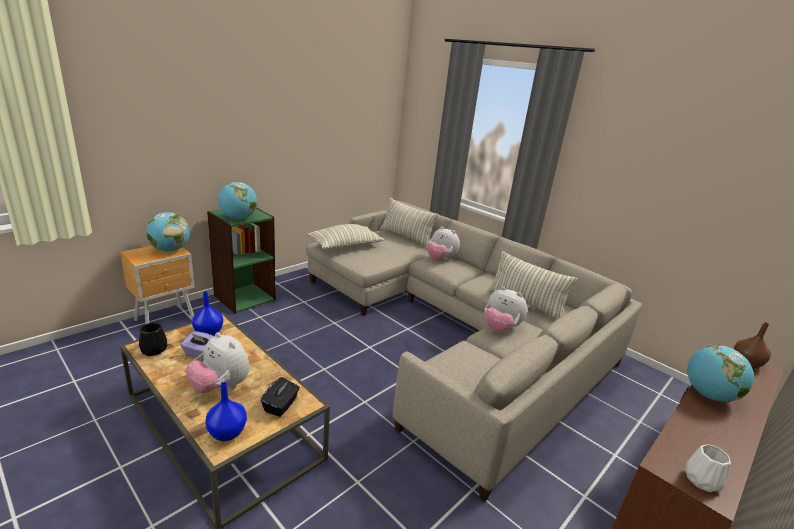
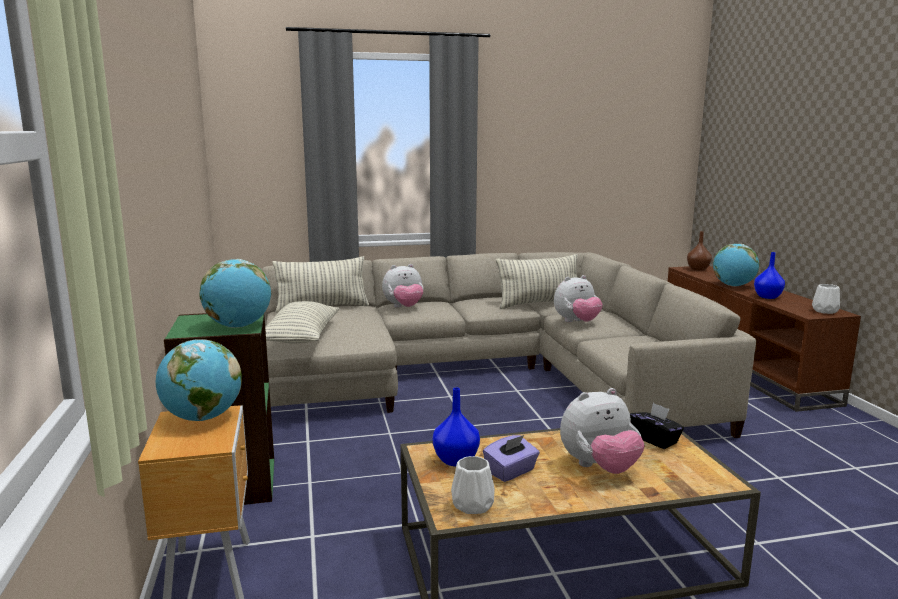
camera: 55 degrees left, 10 degrees down
(154, 350) = (474, 505): black vase -> white vase
(227, 434) = (697, 475): blue vase -> blue vase (768, 297)

